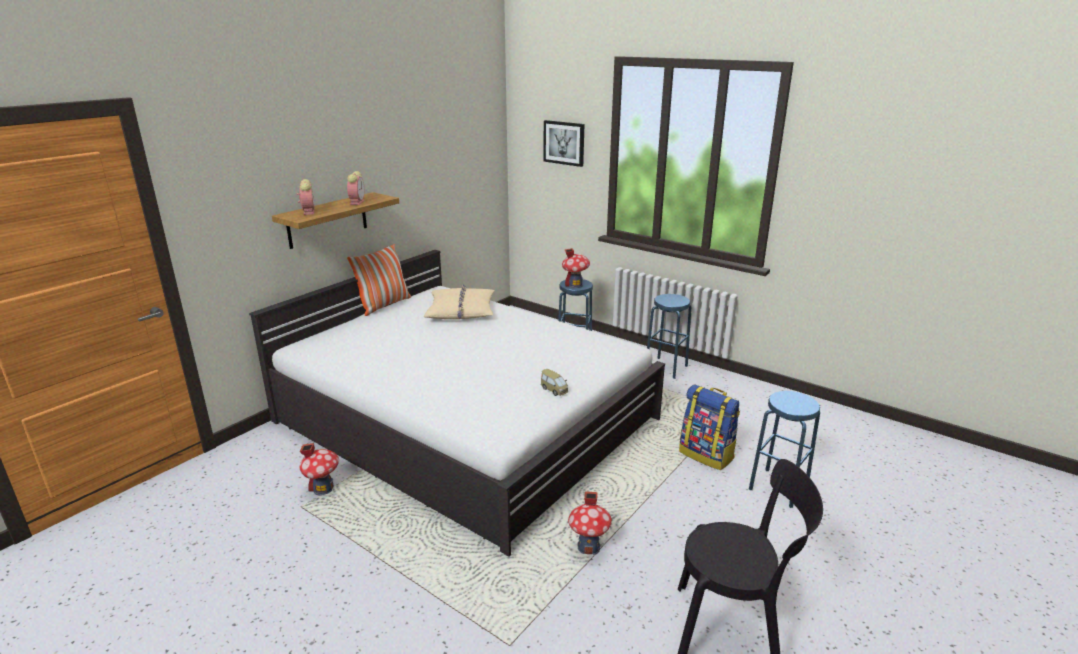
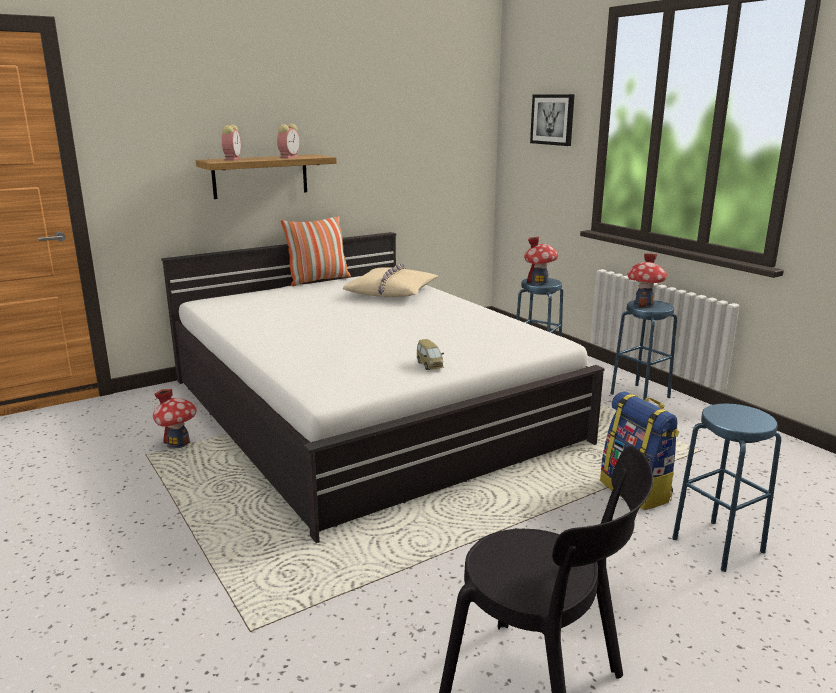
camera: 20 degrees right, 5 degrees down
(588, 547) = (415, 555): toy house -> toy house (643, 305)

